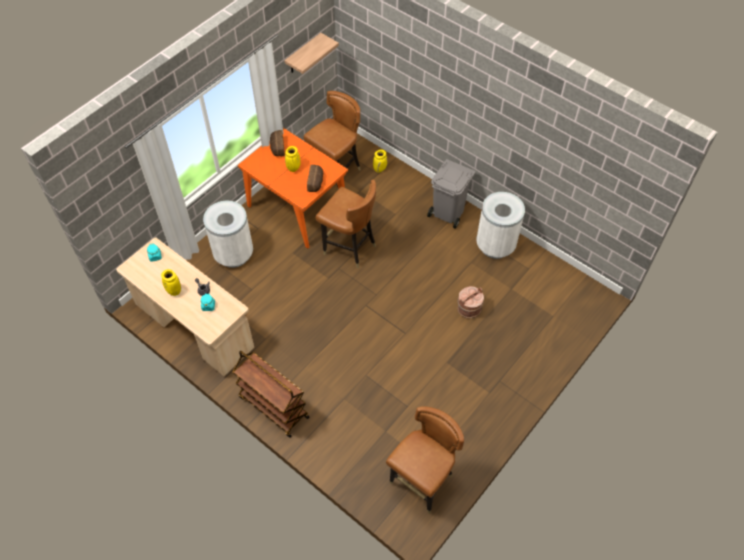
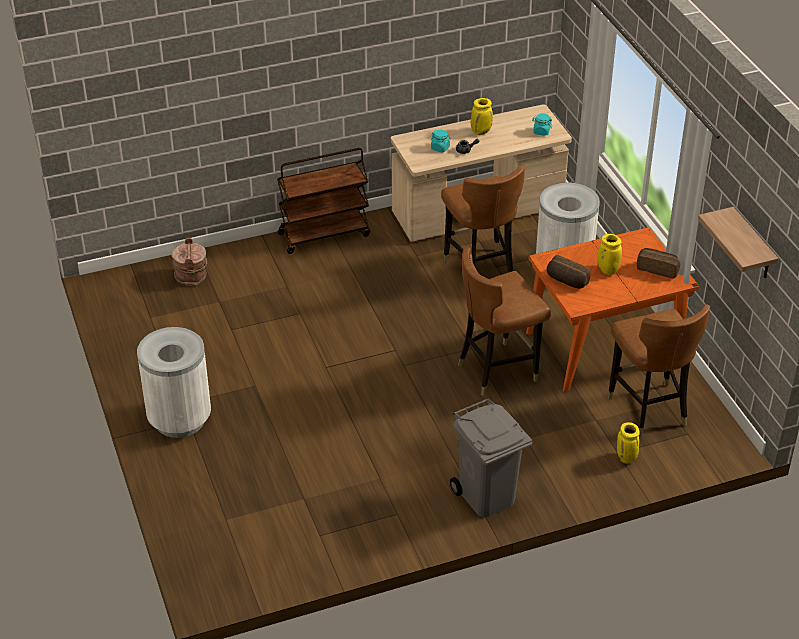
camera: 120 degrees right, 15 degrees down
(422, 482) = (138, 304): brown chair -> brown chair (480, 269)
(469, 309) = (310, 440): brown bucket -> brown bucket (191, 276)
(495, 245) = (388, 519): white trash can -> white trash can (180, 420)

